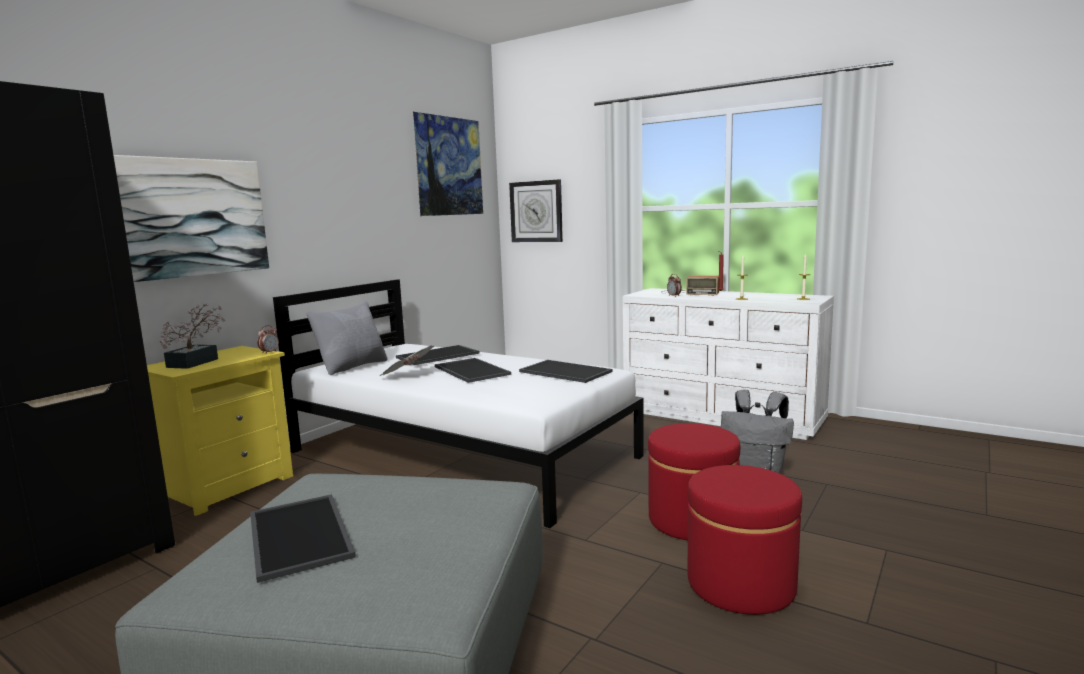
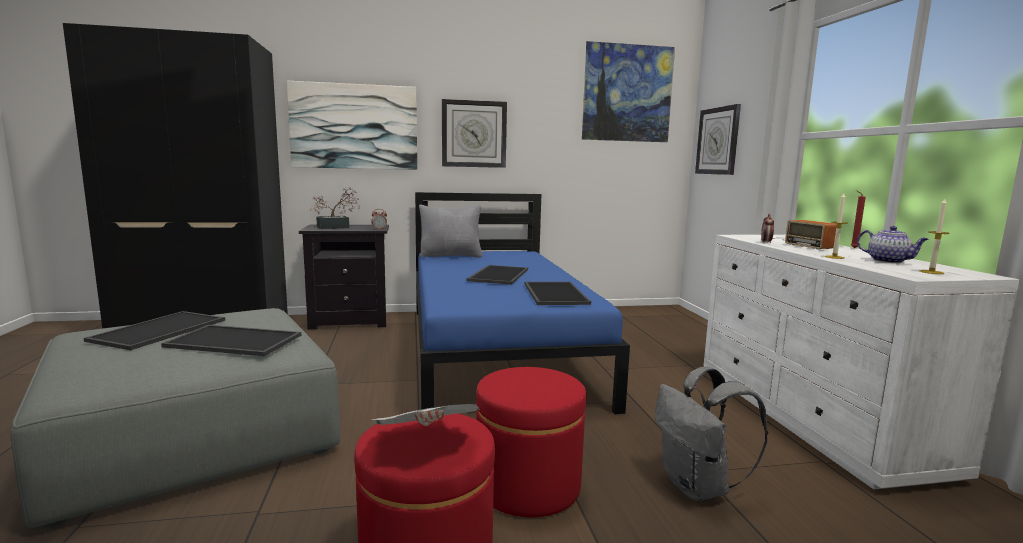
camera: 45 degrees right, 0 degrees up
(229, 487) = (350, 321): yellow nightstand -> black nightstand
(322, 217) = (474, 134): none -> wall clock
(407, 375) = (455, 268): newspaper -> newspaper (426, 443)
(437, 356) = (513, 261): tray -> tray (232, 341)
(461, 453) = (496, 351): white bed -> blue bed
(766, 296) = (889, 261): none -> teapot

